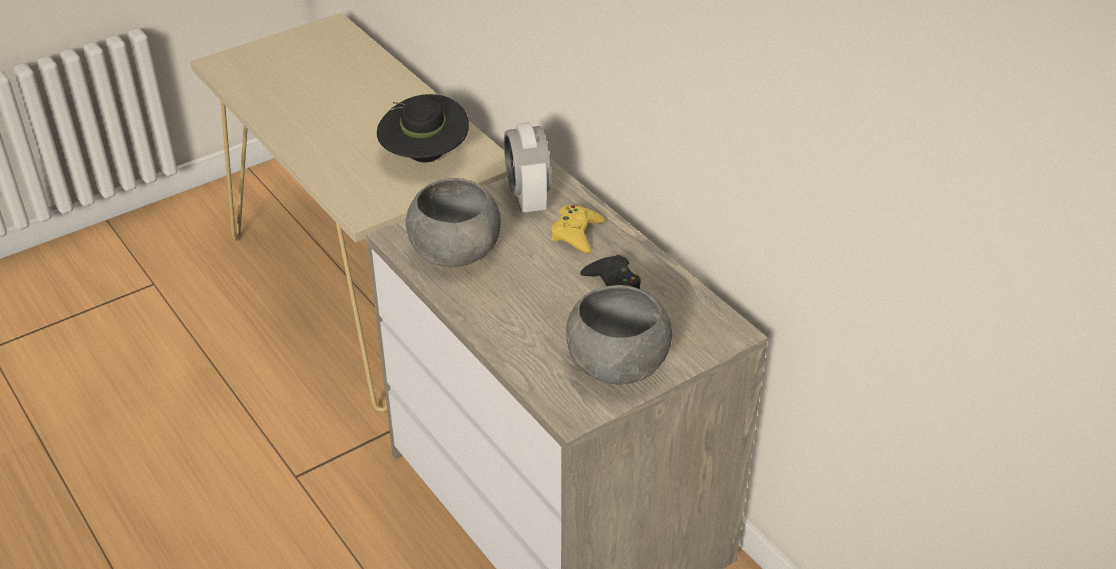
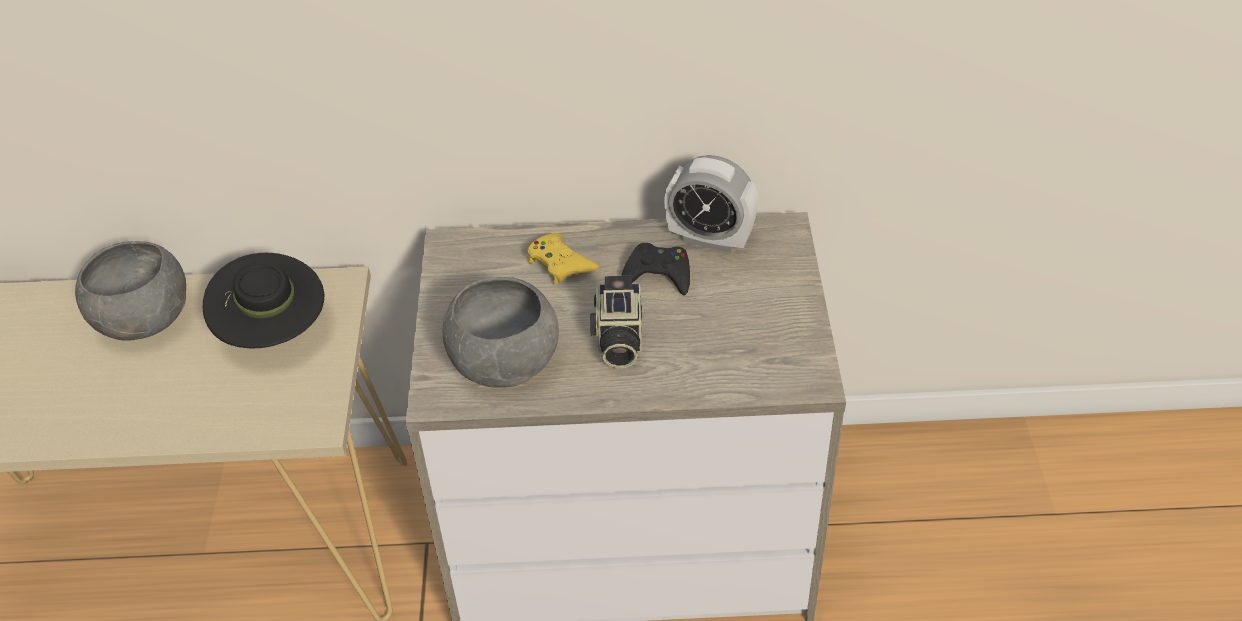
camera: 55 degrees left, 5 degrees up
(524, 295) = (617, 340): none -> camera
(528, 199) = (473, 273): alarm clock -> alarm clock (710, 239)
(618, 365) = (769, 320): grey bowl -> grey bowl (145, 318)

